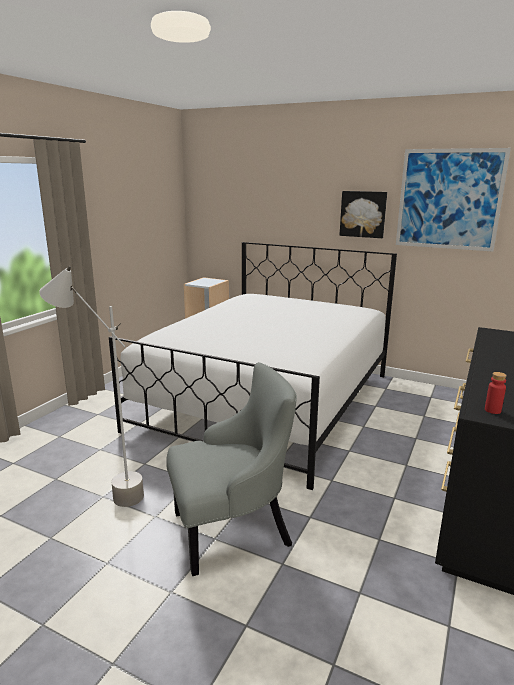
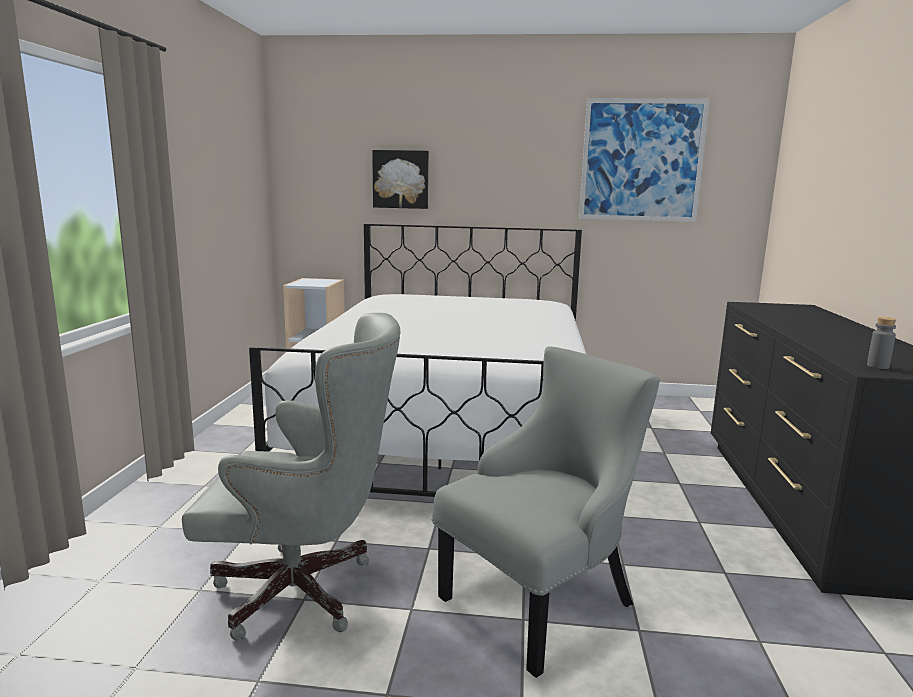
camera: 20 degrees left, 5 degrees down
(106, 492) = (305, 592): grey floor lamp -> grey office chair
(363, 214) = (535, 181): picture -> picture (401, 179)
(492, 410) = (877, 366): red bottle -> grey bottle

